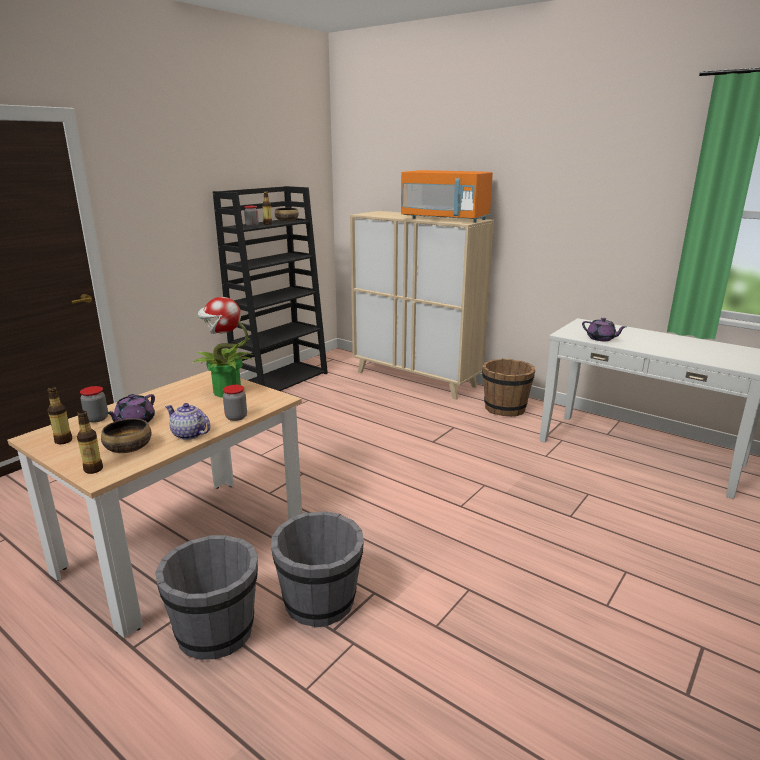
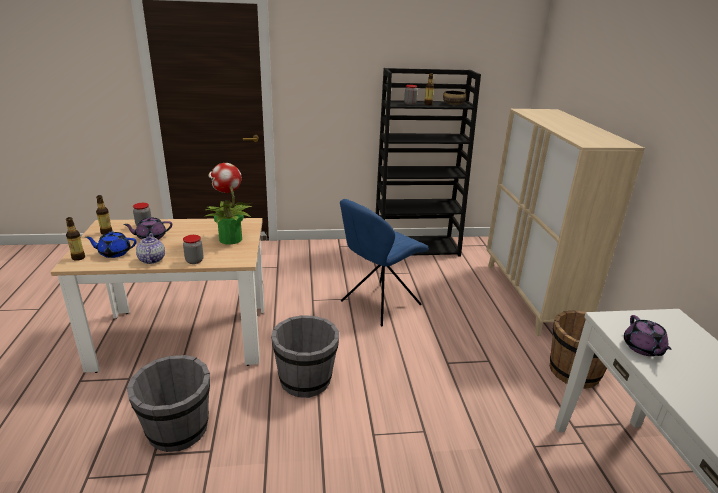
camera: 45 degrees right, 5 degrees up
(128, 448) = (114, 253): bowl -> blue teapot
(216, 631) = (115, 402): grey bucket -> grey bucket (306, 380)
(322, 431) = (378, 304): none -> blue chair
(445, 219) = (584, 134): orange microwave -> none

